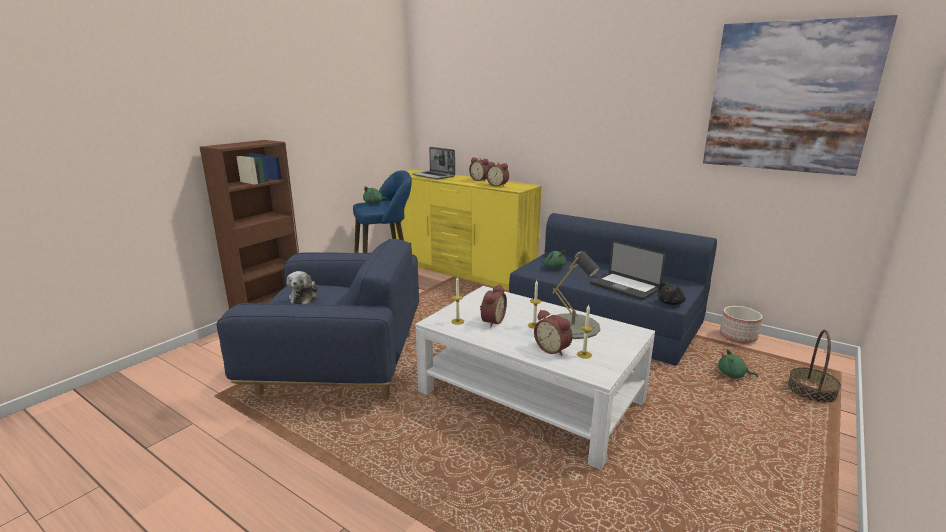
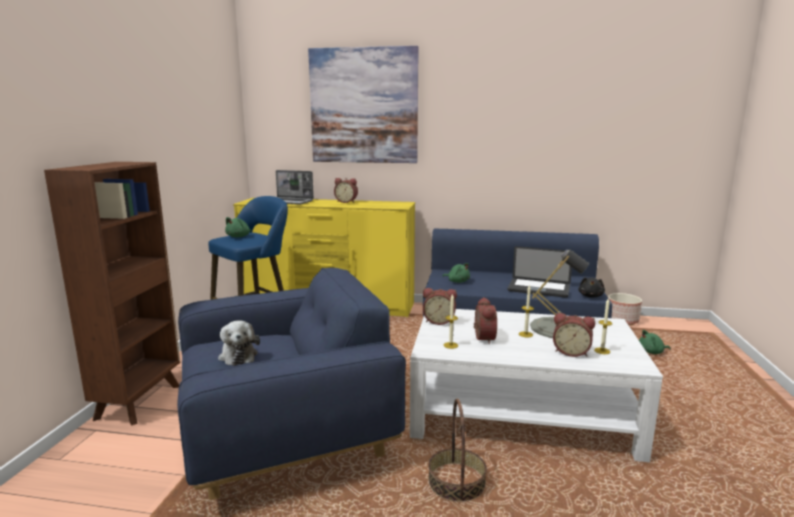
camera: 25 degrees left, 5 degrees down
(498, 185) = (374, 205): alarm clock -> alarm clock (439, 321)
(788, 98) = (643, 108): picture -> picture (364, 106)
(811, 391) = (712, 352): basket -> basket (456, 482)

